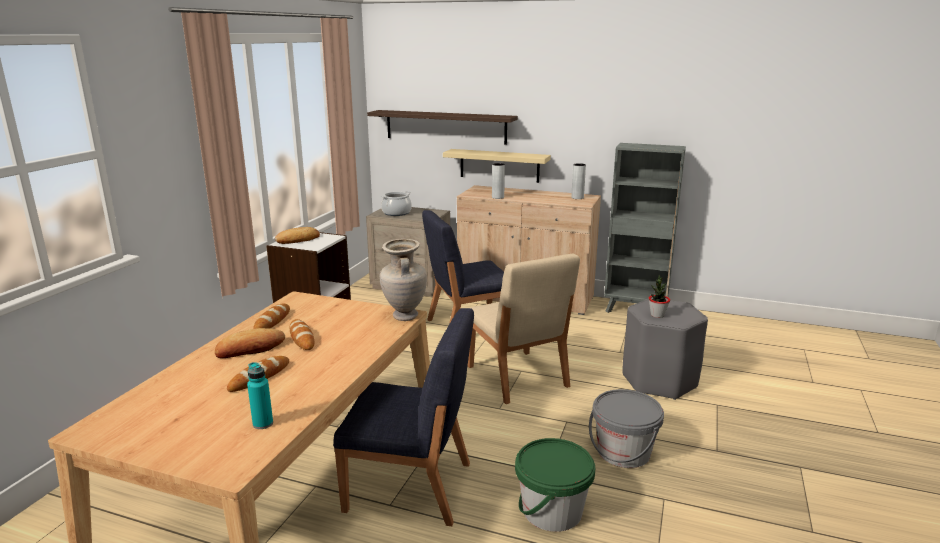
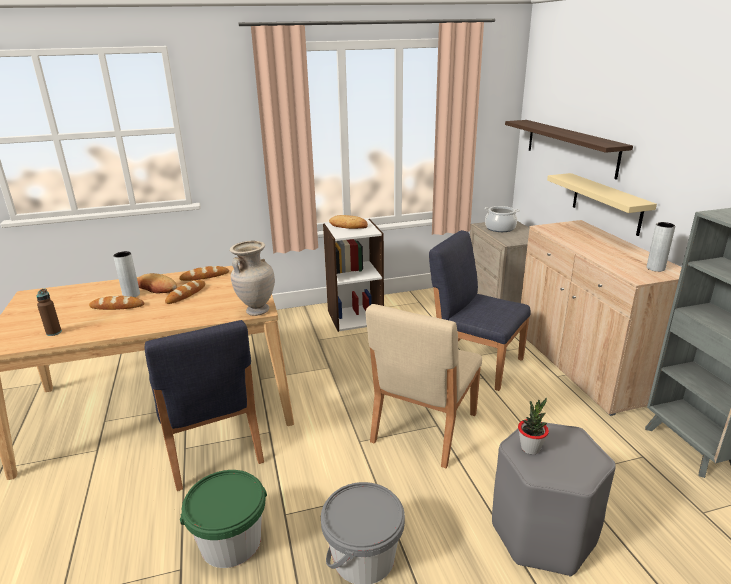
camera: 55 degrees right, 5 degrees up
(263, 423) = (54, 332): turquoise bottle -> brown bottle
(498, 197) = (564, 239): grey vase -> grey vase (131, 295)

